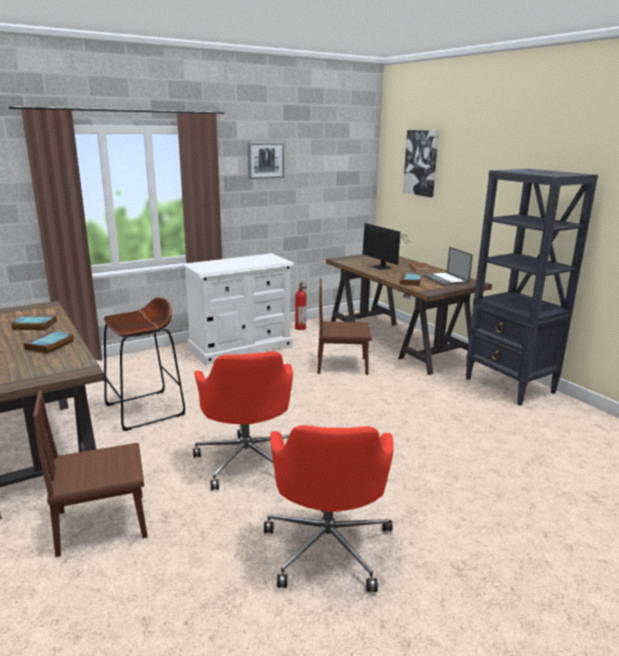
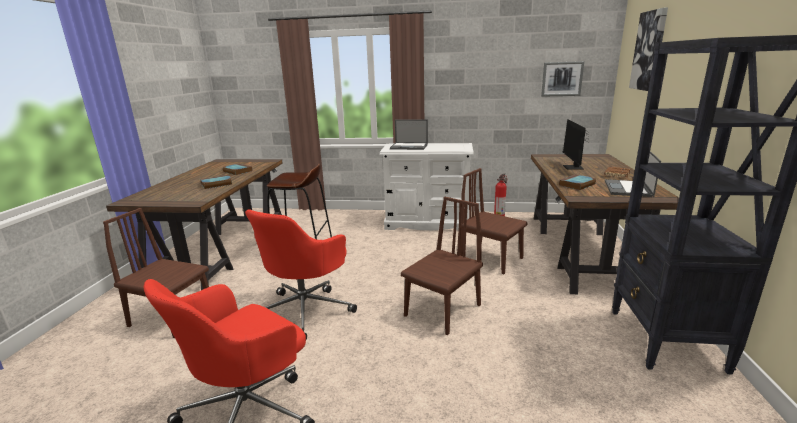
camera: 40 degrees right, 0 degrees up
(218, 264) = (409, 146): none -> laptop
(265, 160) = (477, 55): picture -> picture (562, 79)
(362, 416) = (442, 310): none -> brown chair

